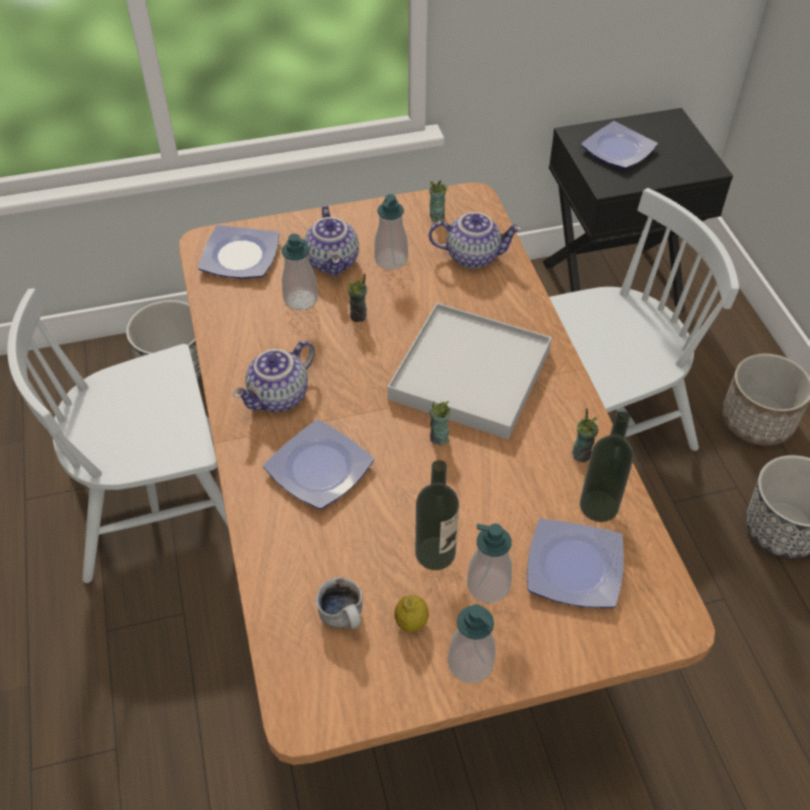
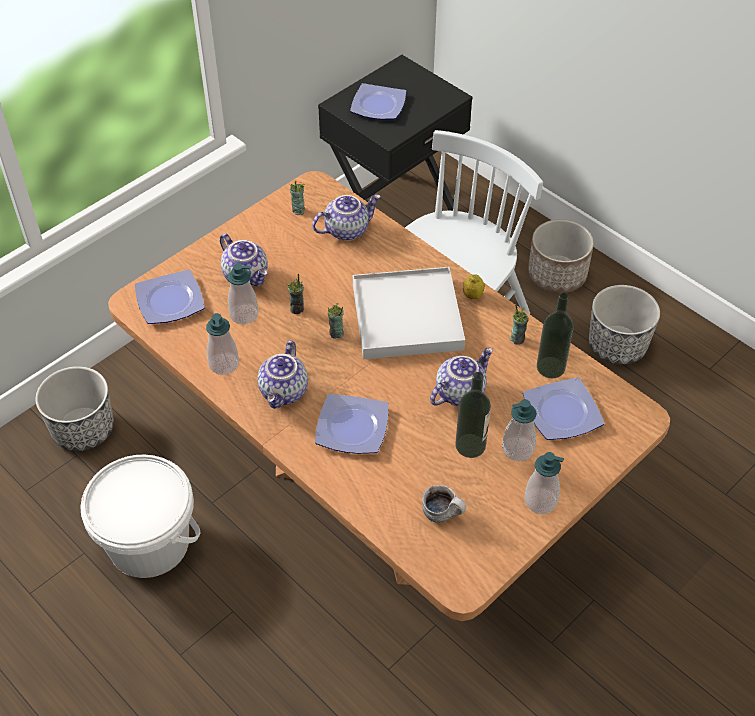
camera: 30 degrees left, 0 degrees up
(156, 504) = (149, 542): white chair -> white bucket
(391, 260) = (289, 257): soap dispenser -> soap dispenser (224, 364)
(411, 622) = (487, 495): lemon -> lemon (472, 295)
(439, 438) = (418, 370): cup -> cup (336, 333)
(468, 484) = (459, 392): none -> teapot

